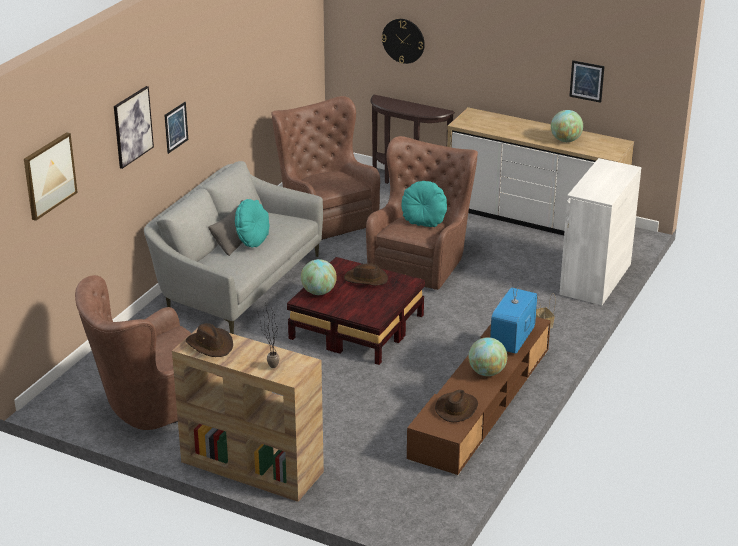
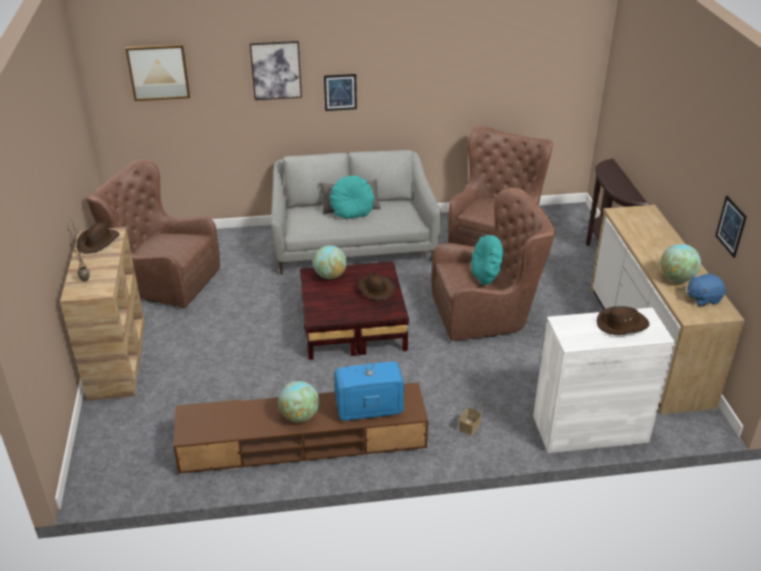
camera: 55 degrees right, 5 degrees up
(403, 40) = (637, 113): wall clock -> none
(456, 408) = (226, 422): brown hat -> brown hat (622, 324)
(597, 143) = (702, 298): none -> blue plush toy

